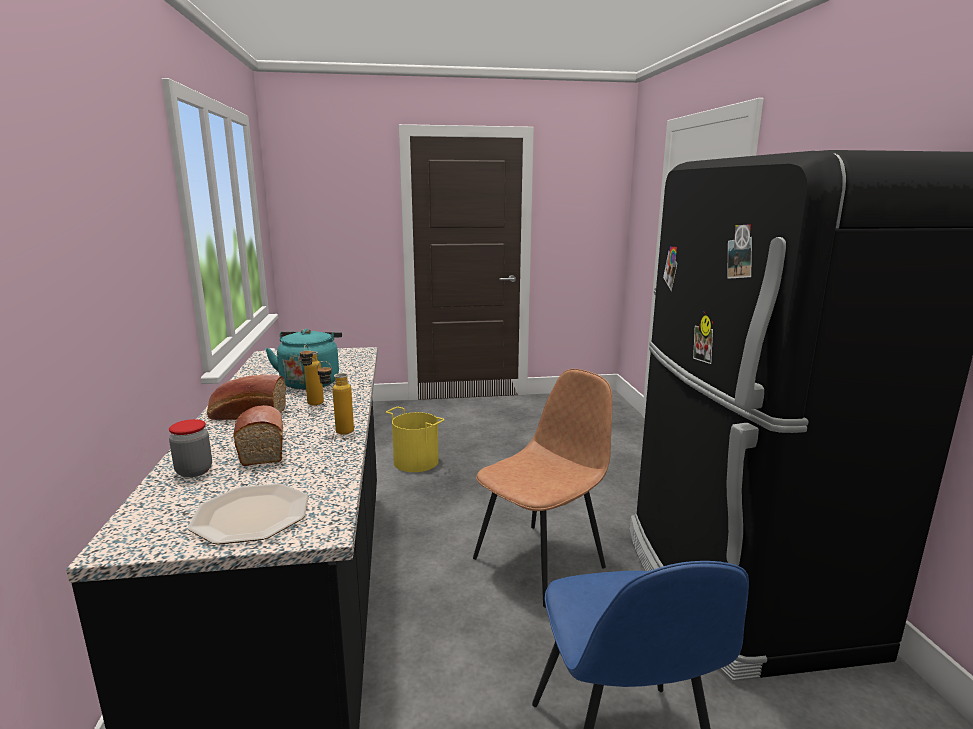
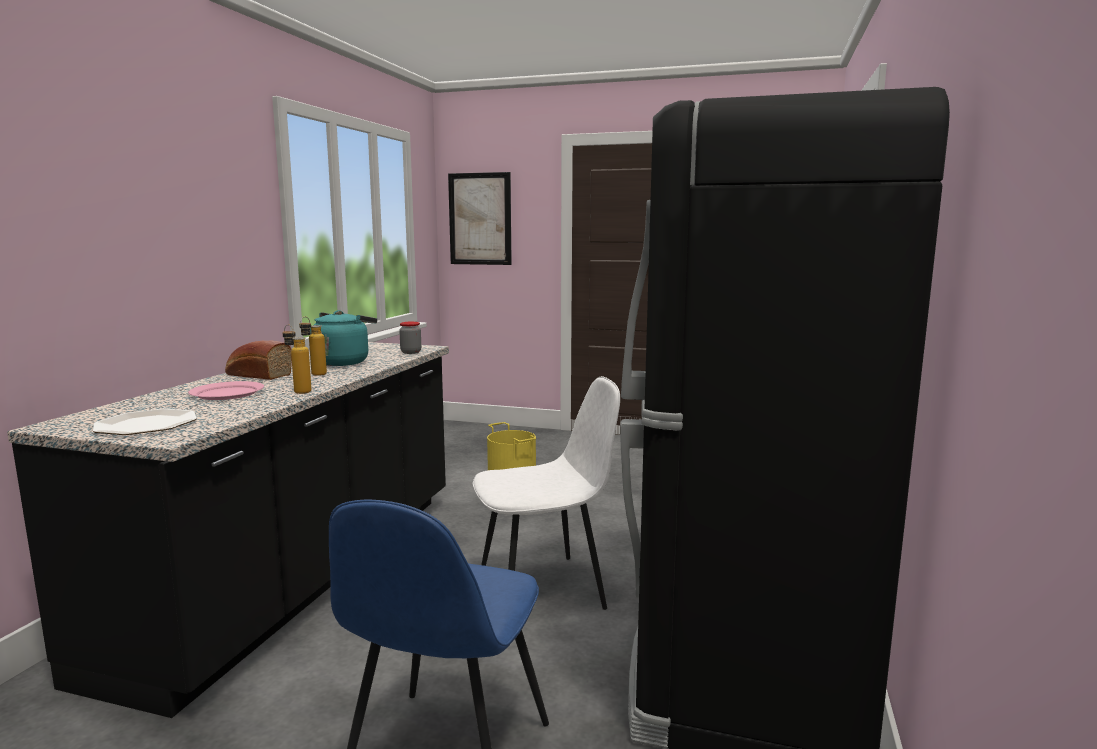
camera: 25 degrees right, 5 degrees down
(194, 471) = (161, 399): jar -> jar (411, 352)
(263, 447) = (228, 393): bread -> pink plate
(317, 205) = (480, 219): none -> picture
(541, 561) = (544, 588): brown chair -> white chair

